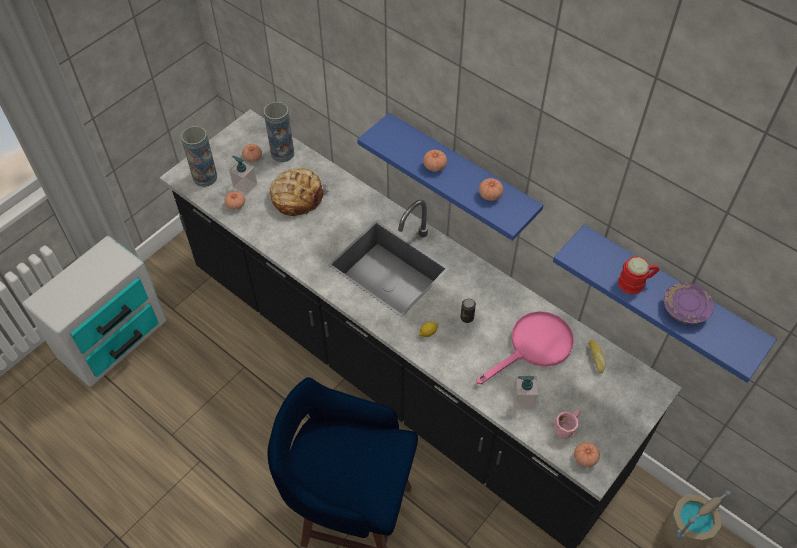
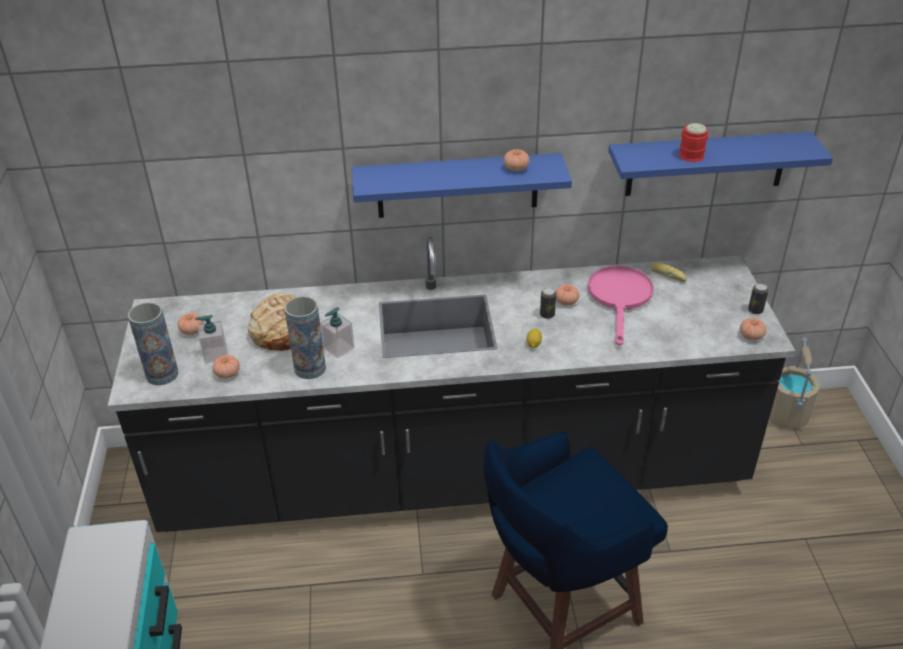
camera: 45 degrees left, 15 degrees down
(282, 153) = (218, 310): vase -> vase (310, 368)
(434, 166) = (446, 176): tomato -> tomato (566, 301)
(523, 399) = (662, 333): soap dispenser -> soap dispenser (338, 348)
(566, 426) = (711, 327): pink mug -> none
(620, 441) = (755, 310): none -> can
(685, 309) = (743, 148): purple plate -> none

